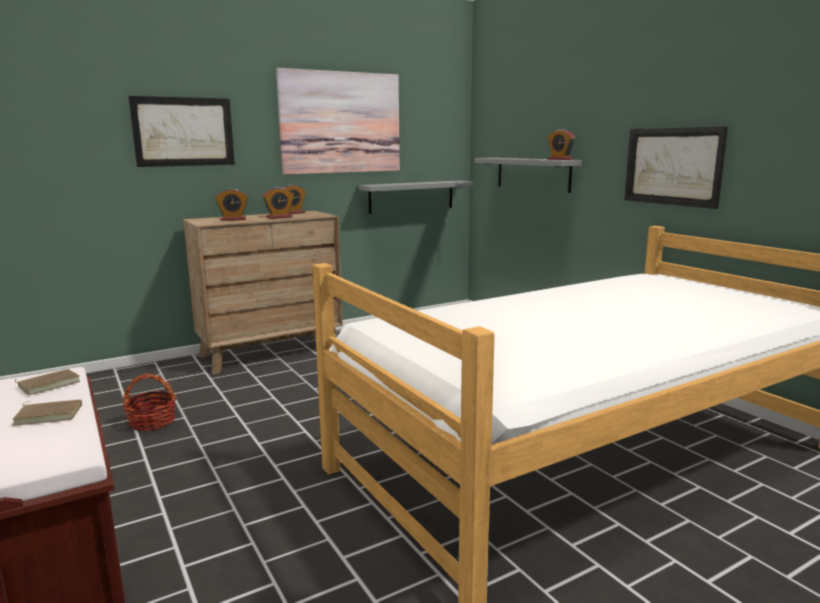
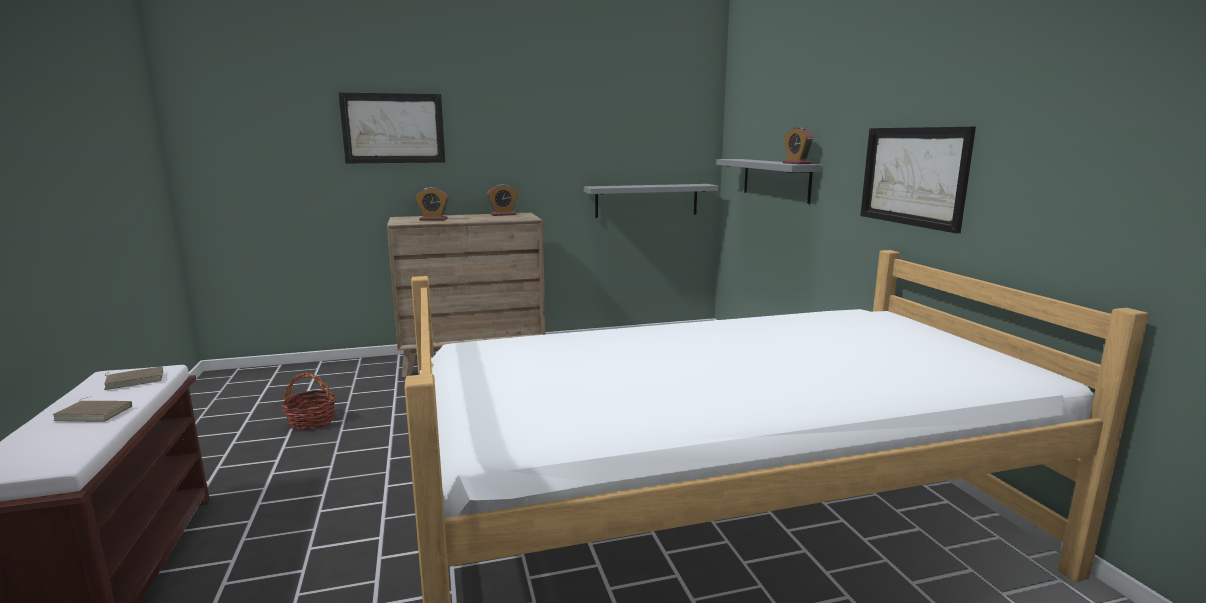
camera: 15 degrees right, 0 degrees up
(279, 217) = (481, 219): alarm clock -> none
(341, 123) = (565, 119): picture -> none

